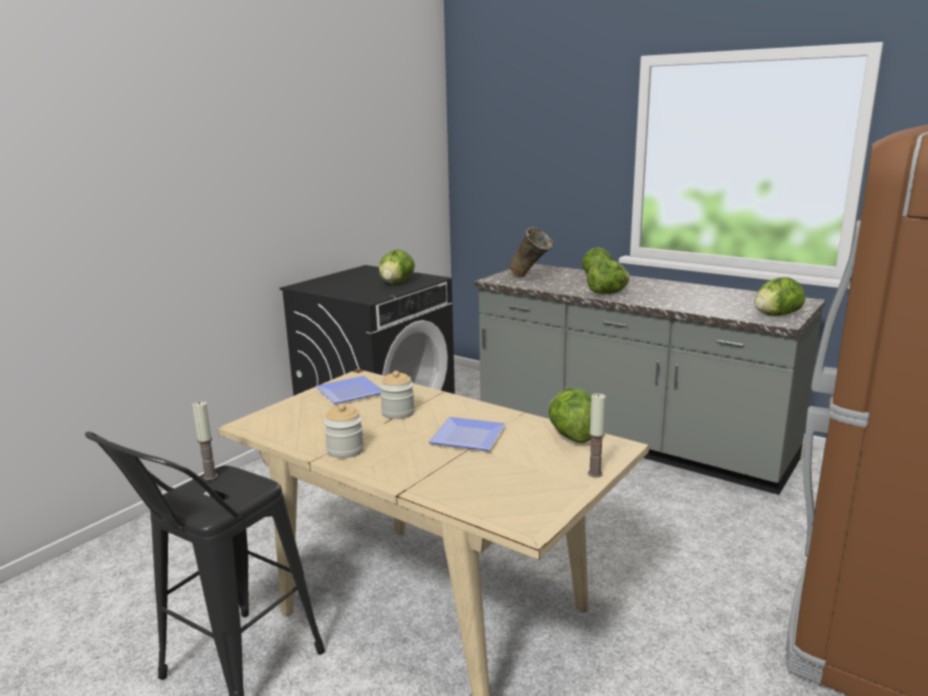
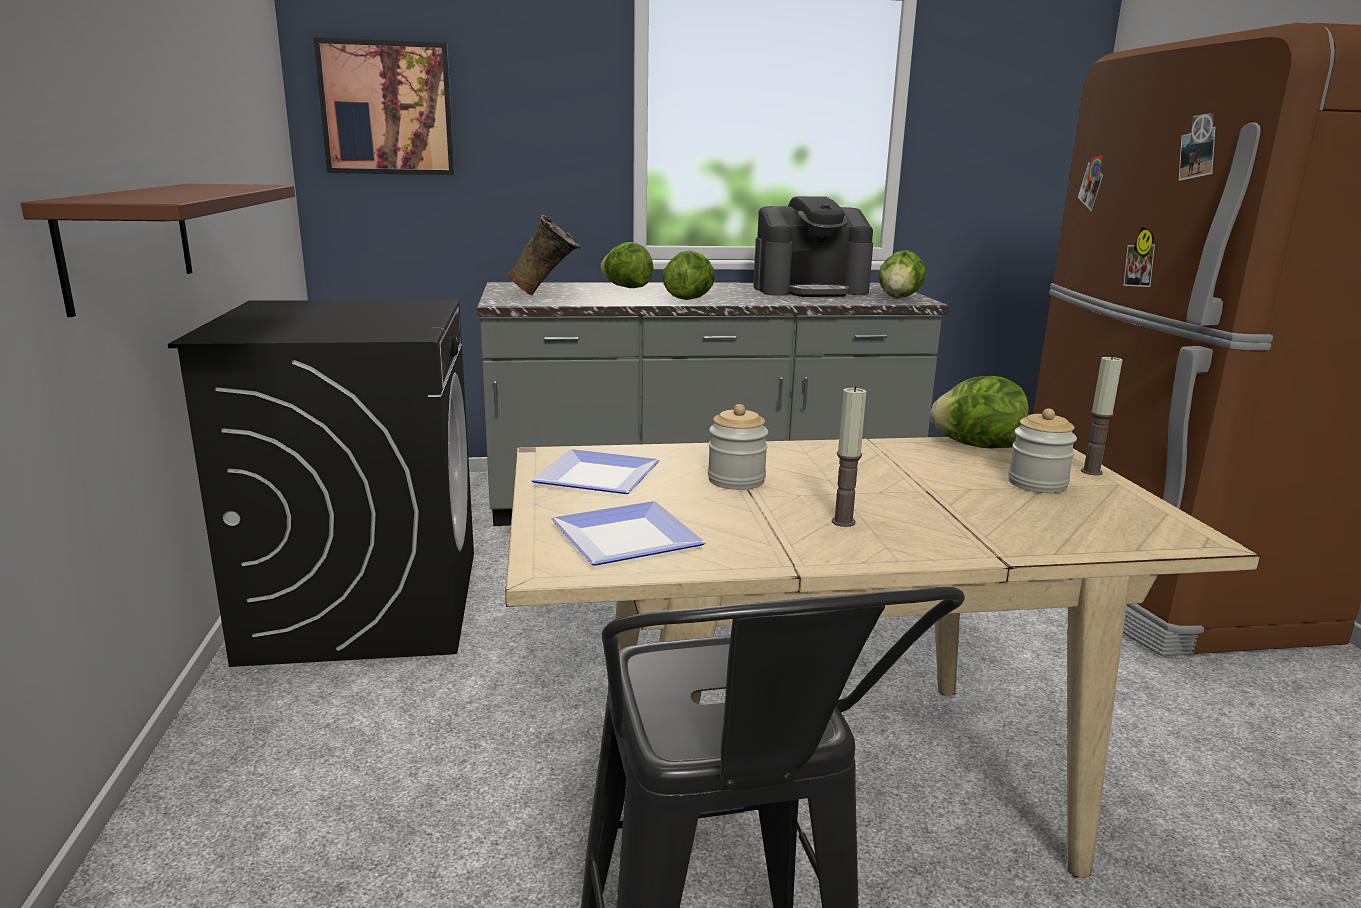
camera: 45 degrees left, 0 degrees up
(210, 477) = (648, 674): candle -> candle (843, 522)
(264, 241) = (128, 242): none -> brown shelf
(345, 450) = (803, 543): jar -> jar (1037, 484)
(396, 283) = (392, 314): lettuce -> none
(470, 436) = (891, 477): plate -> plate (628, 536)
(493, 152) = (387, 108): none -> picture
(723, 297) = (810, 290): none -> coffee machine

